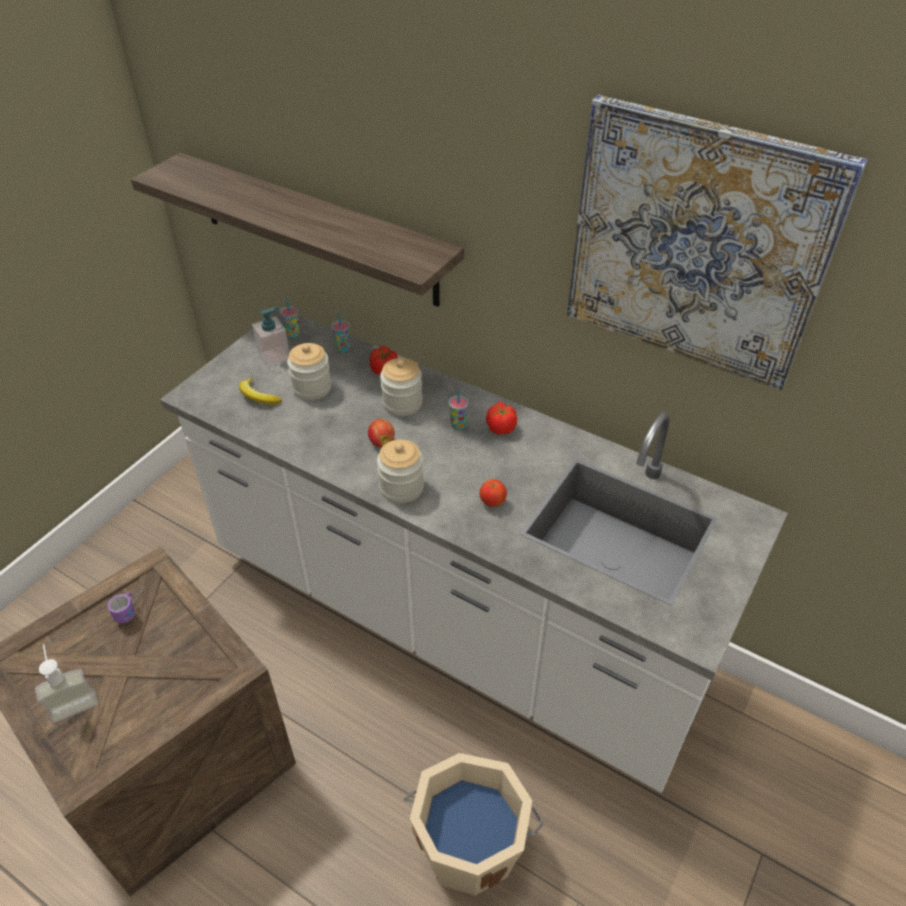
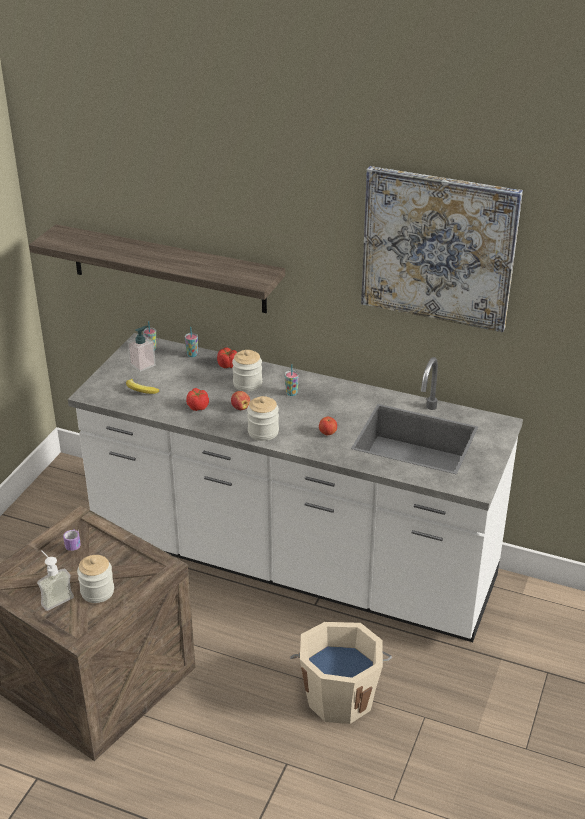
camera: 10 degrees left, 10 degrees down
(312, 388) = (178, 381): jar -> jar (97, 591)
(501, 427) = (322, 391): tomato -> tomato (198, 407)

